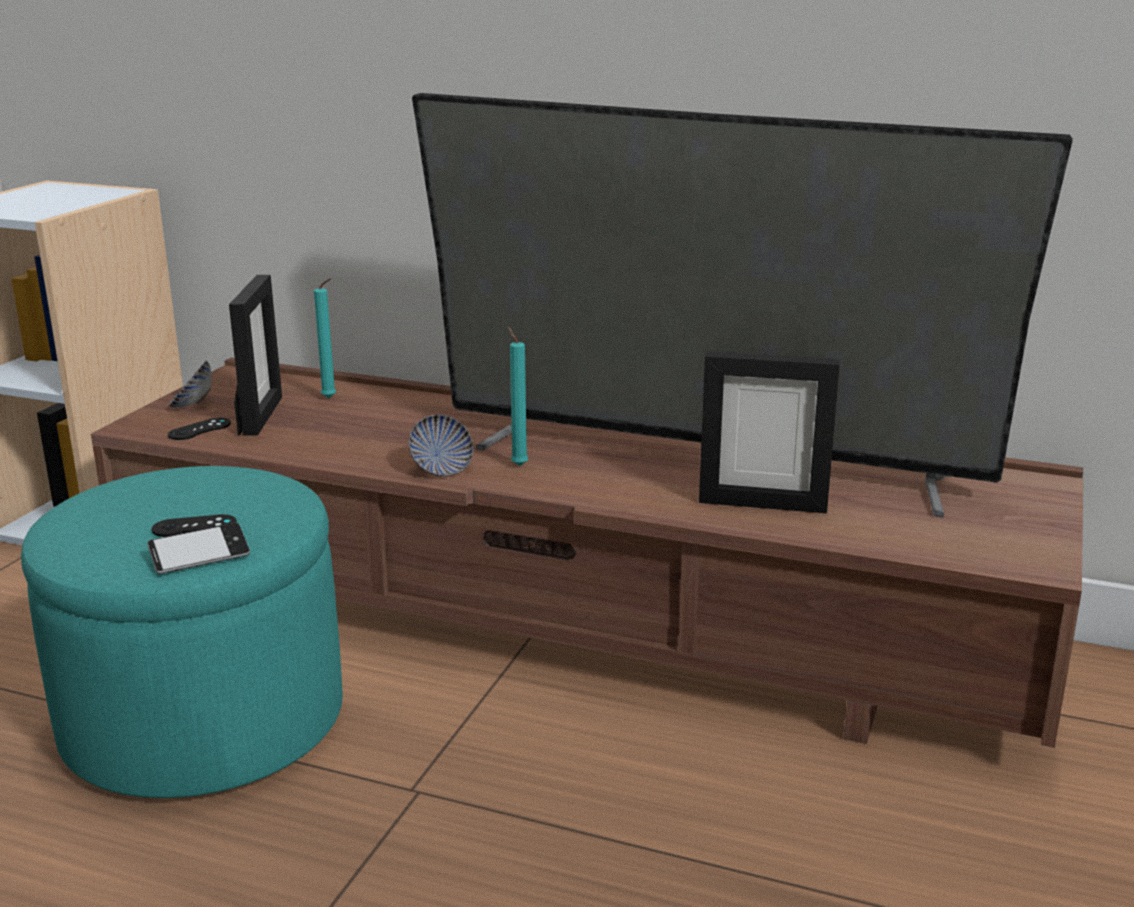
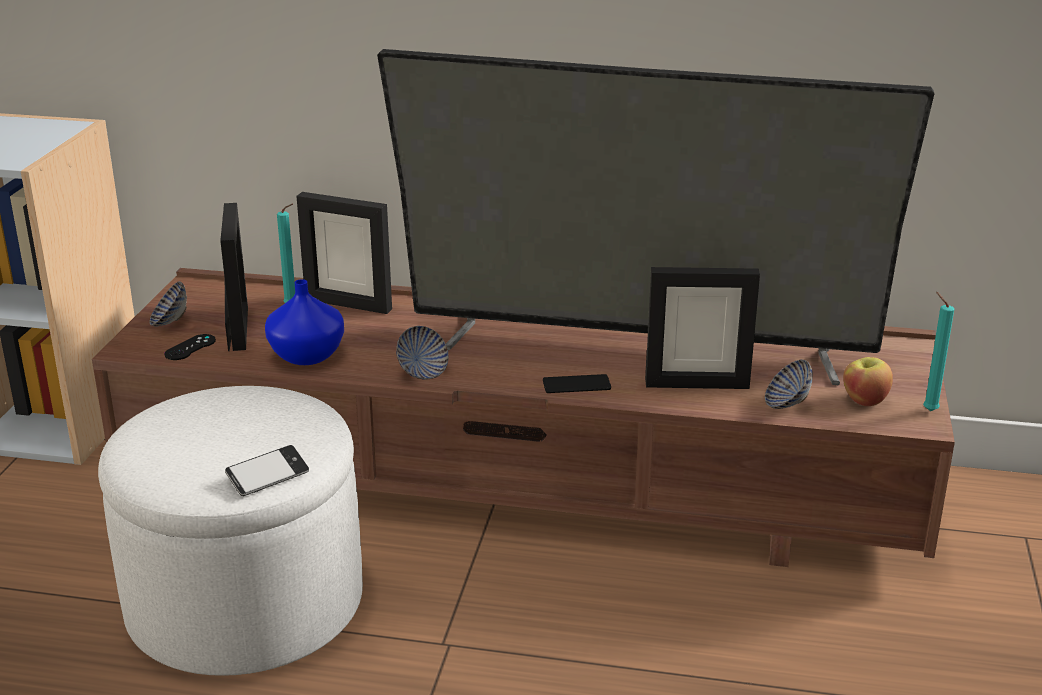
camera: 10 degrees left, 5 degrees up
(194, 526) = (249, 449): black game controller -> none
(204, 720) = (245, 604): turquoise ottoman -> white ottoman
(319, 445) = (306, 356): none -> blue vase
(393, 400) = (349, 303): none -> picture frame
(518, 465) = (485, 362): turquoise candle -> turquoise candle (927, 410)
(615, 494) = (576, 385): none -> phone
(869, 532) = (786, 404): none -> bowl
(971, 536) = (864, 400): none -> apple

